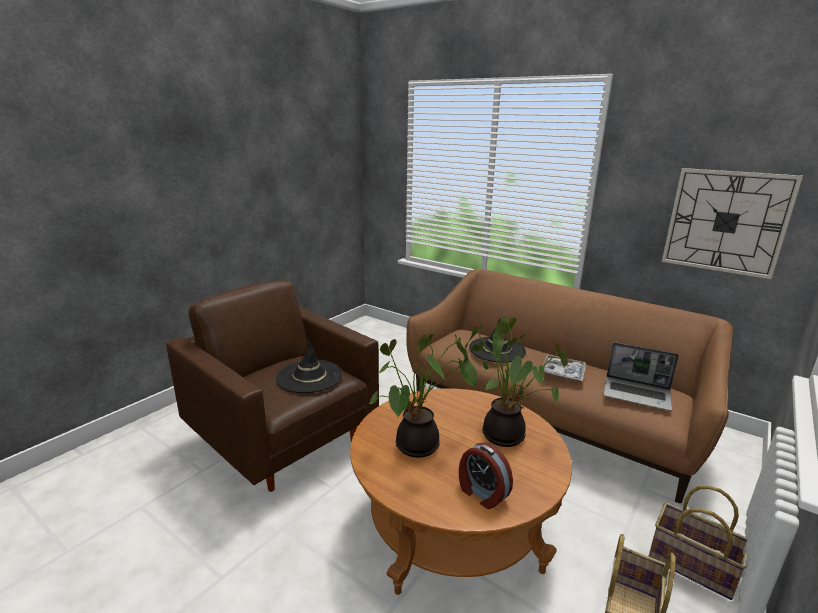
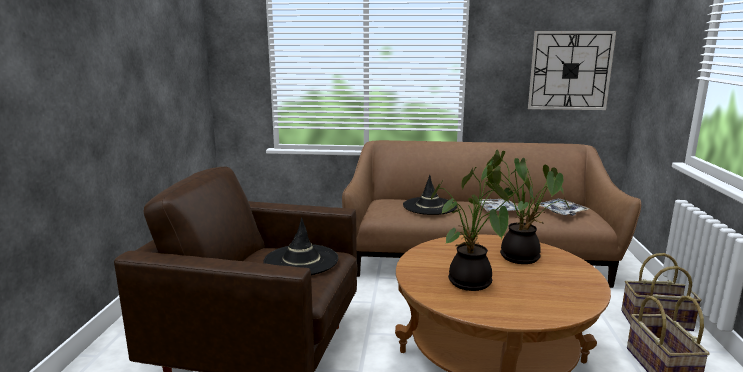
camera: 30 degrees left, 5 degrees down
(482, 493) = (559, 296): alarm clock -> none
(637, 394) = (561, 211): laptop -> tray

